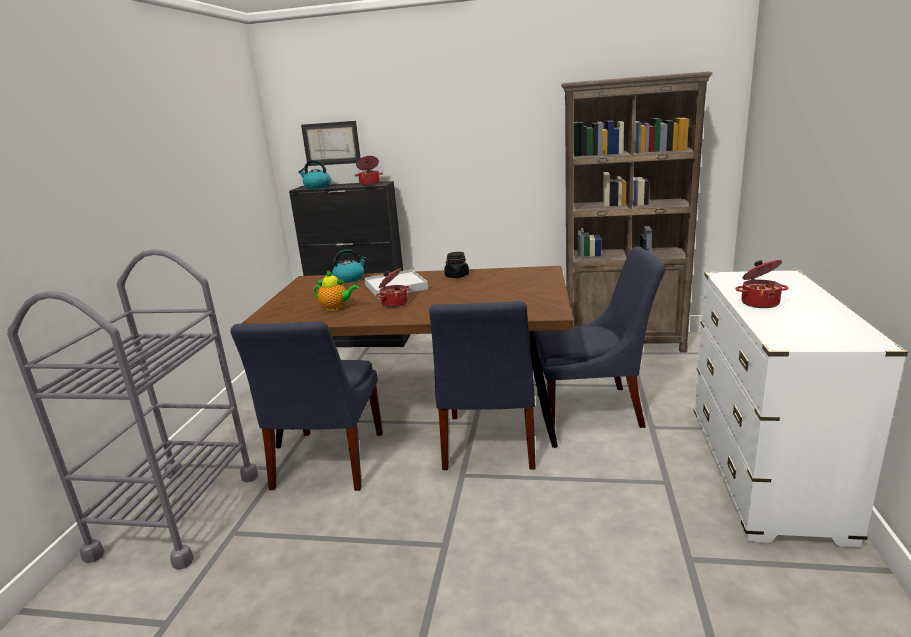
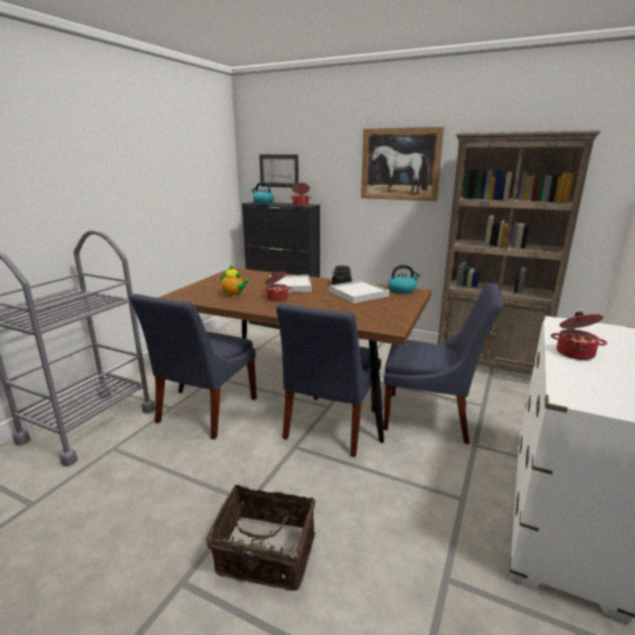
camera: 15 degrees right, 0 degrees up
(350, 278) = (263, 275): kettle -> kettle (402, 290)
(485, 283) = (358, 294): none -> white tray
(490, 123) = (400, 164): none -> picture
(498, 593) = (265, 557): none -> basket

